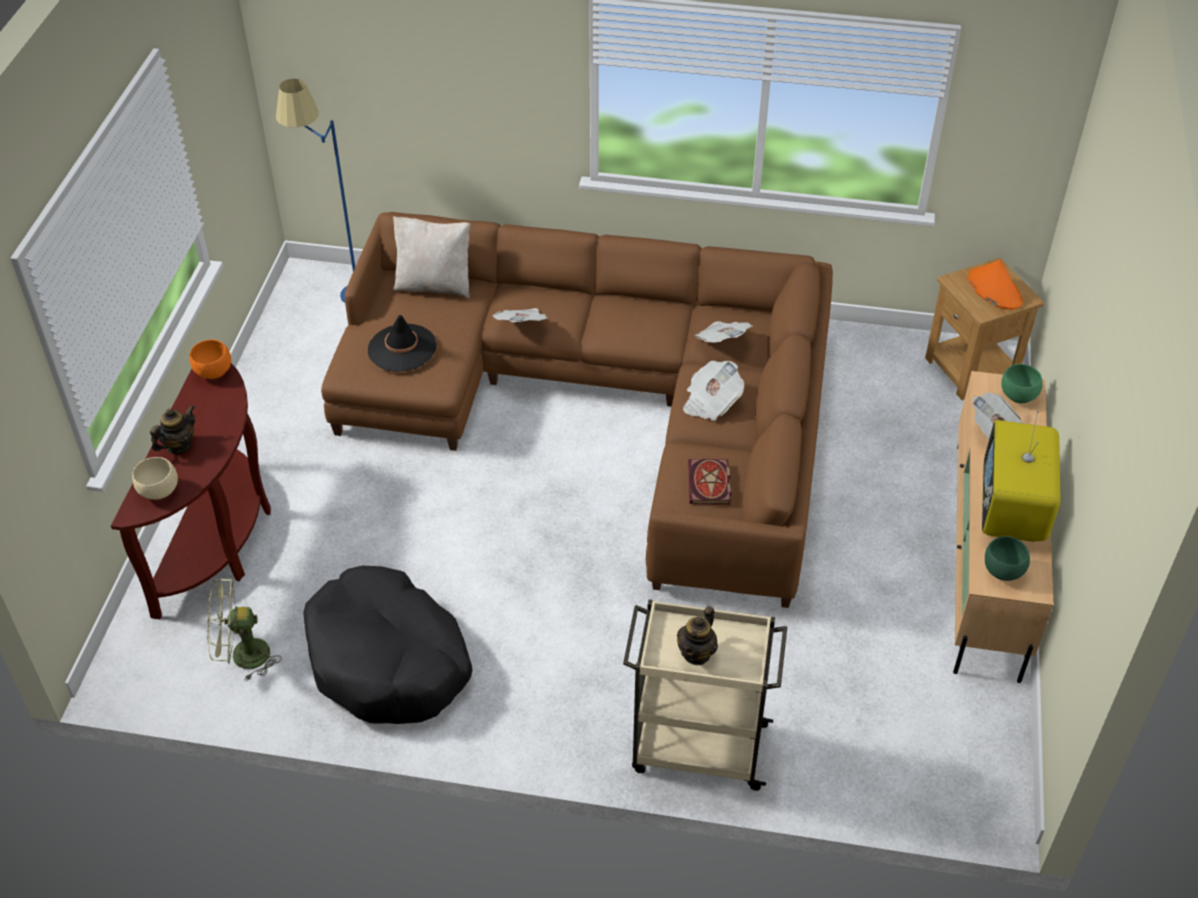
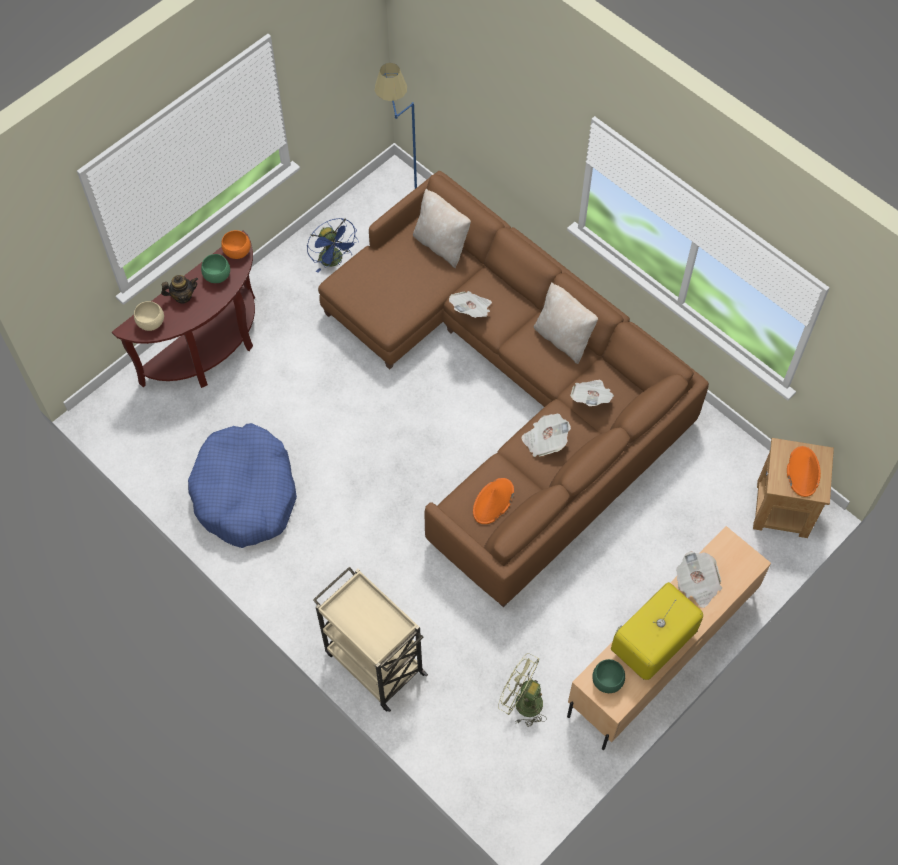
camera: 35 degrees right, 15 degrees up
(242, 656) = (169, 440): green fan -> green fan (522, 702)
(301, 381) = (334, 261): none -> blue fan
(388, 660) = (245, 493): black dog bed -> blue dog bed
(402, 348) = (383, 285): black hat -> none
(642, 305) = (563, 338): none -> beige pillow
(697, 653) = (360, 619): teapot -> none
(710, 485) = (493, 502): book -> orange hat
(1018, 397) = (738, 565): green bowl -> green bowl (216, 276)

